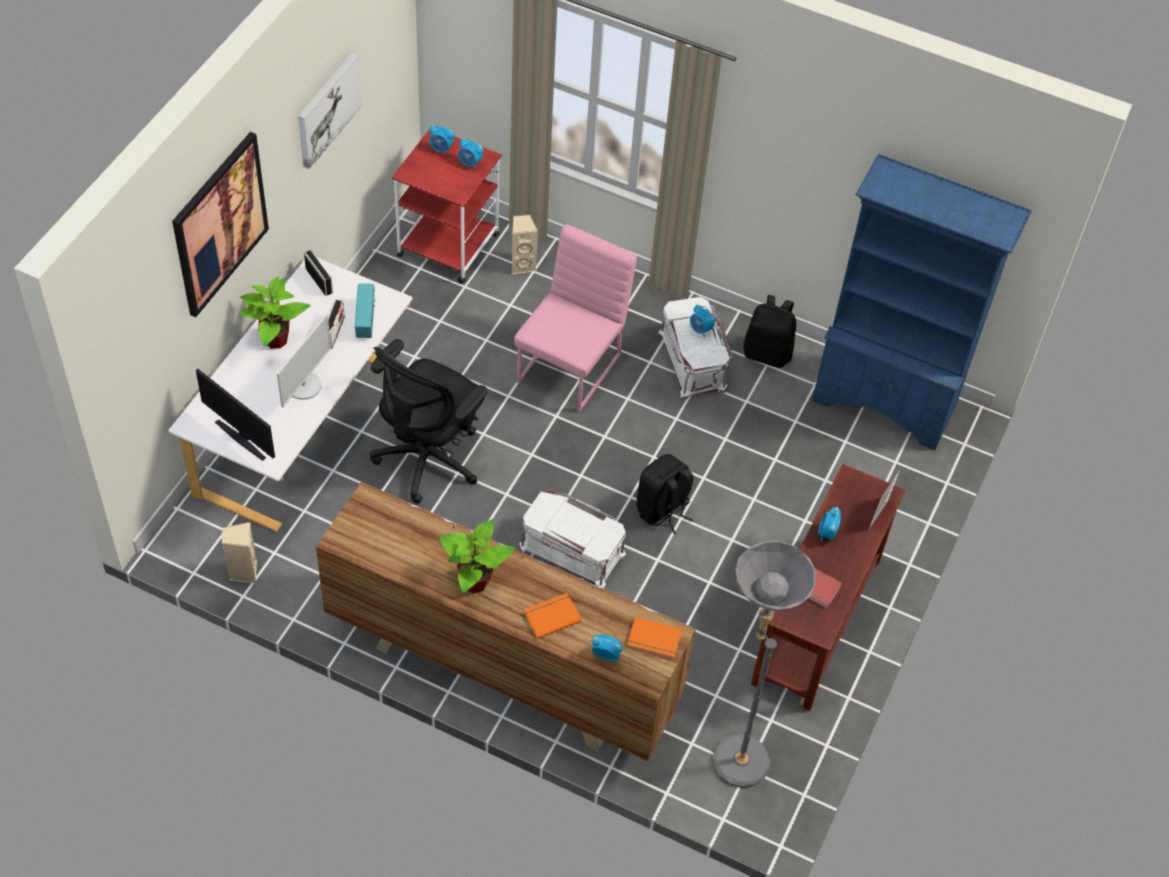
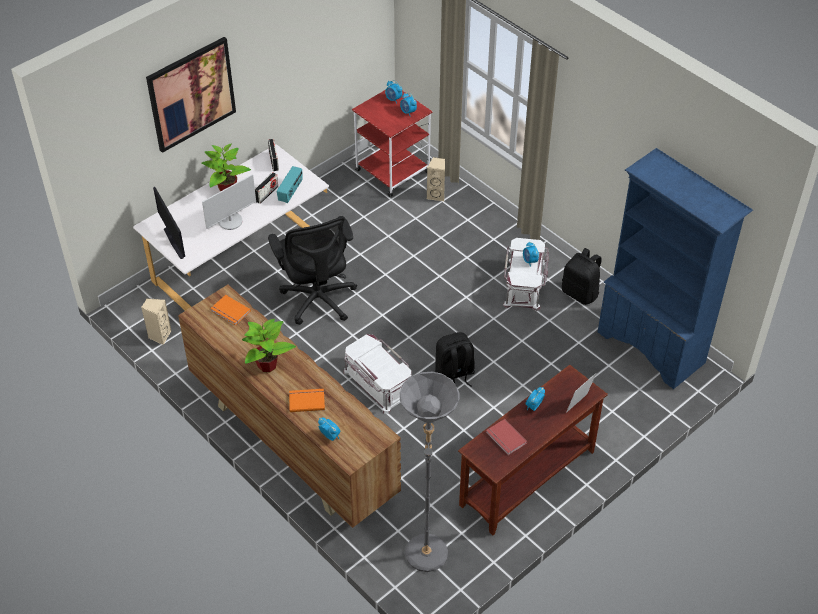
camera: 25 degrees right, 5 degrees down
(327, 109) = (300, 44): picture -> none
(430, 452) = (315, 296): black office chair -> black office chair turned 75 degrees counterclockwise
(571, 366) = (438, 266): pink chair -> none
(654, 640) = (367, 436): orange book -> orange book (230, 311)

